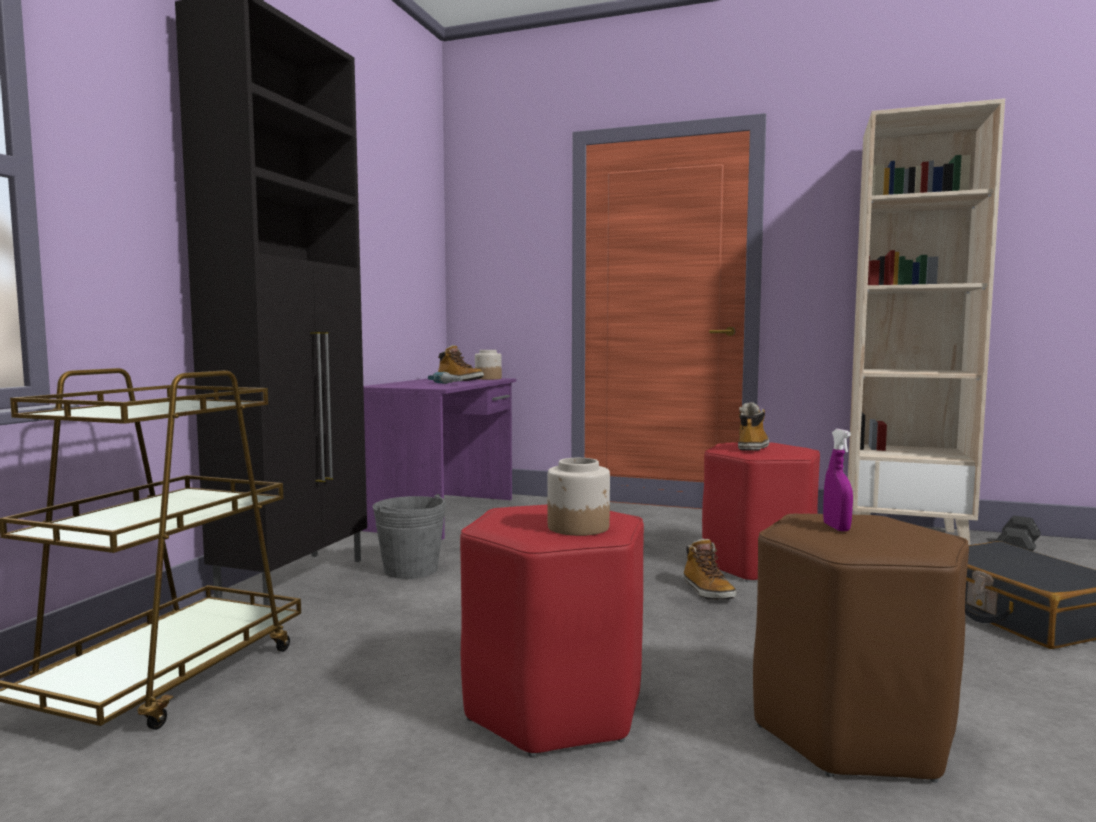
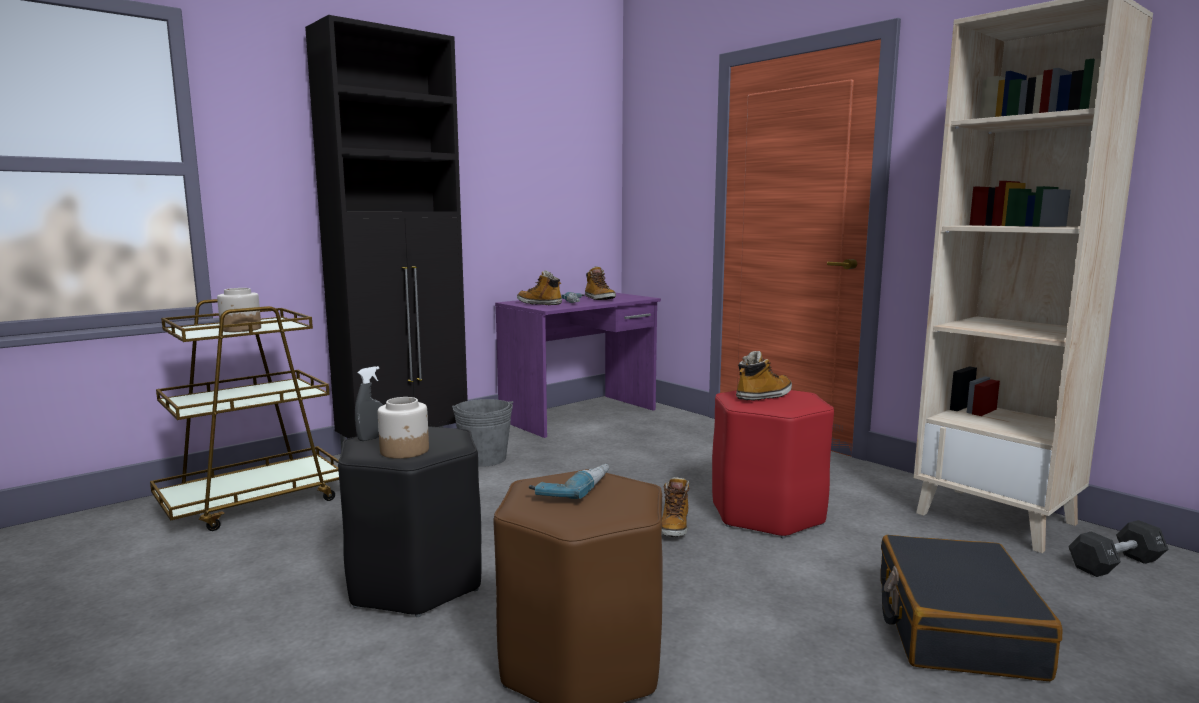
camera: 30 degrees right, 5 degrees up
(414, 385) = (540, 304): none -> boot
(488, 378) = (632, 297): jar -> jar (240, 329)
(502, 523) = (371, 438): none -> grey spray bottle
(554, 706) = (416, 581): red stool -> black stool
(836, 528) = (572, 488): purple spray bottle -> power drill

